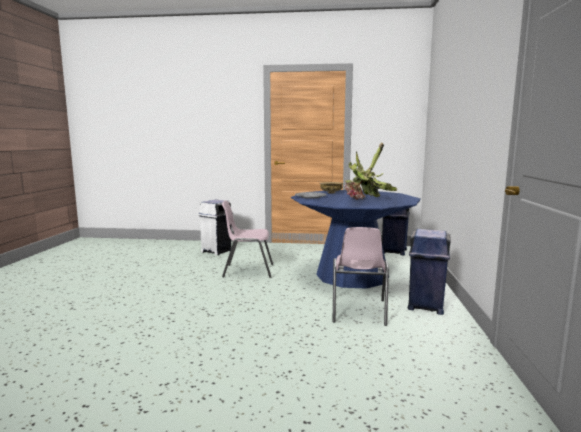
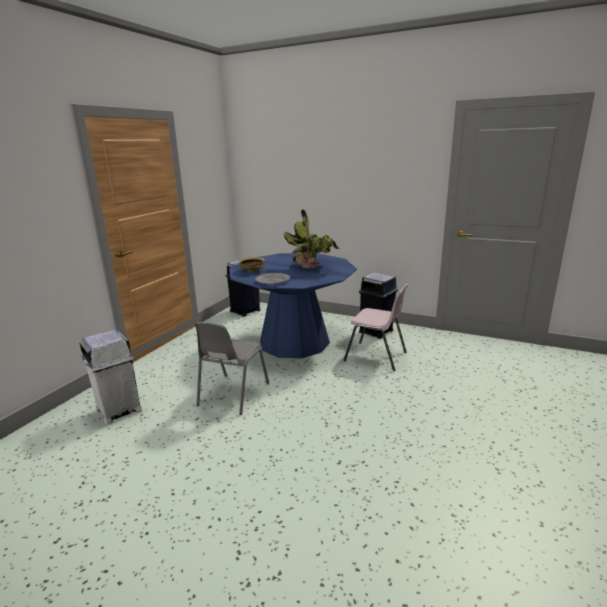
camera: 70 degrees left, 10 degrees up
(247, 271) = (232, 394): pink chair -> grey chair

